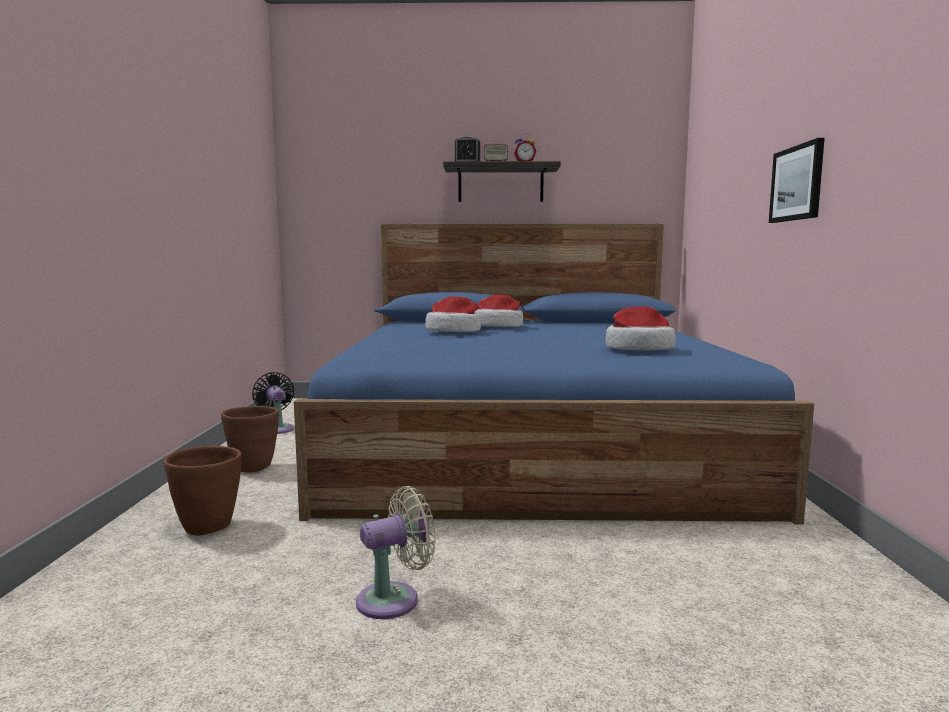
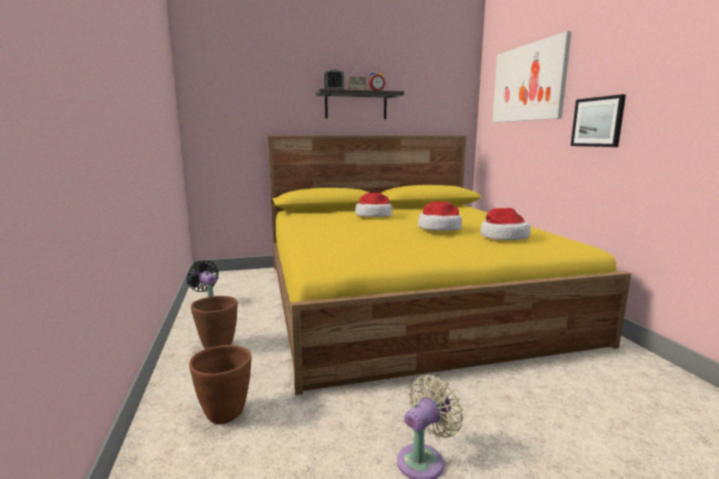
camera: 15 degrees left, 5 degrees up
(454, 331) = (353, 224): hat -> hat (439, 228)
(530, 442) = (406, 298): blue bed -> yellow bed
(730, 139) = (528, 83): none -> picture

